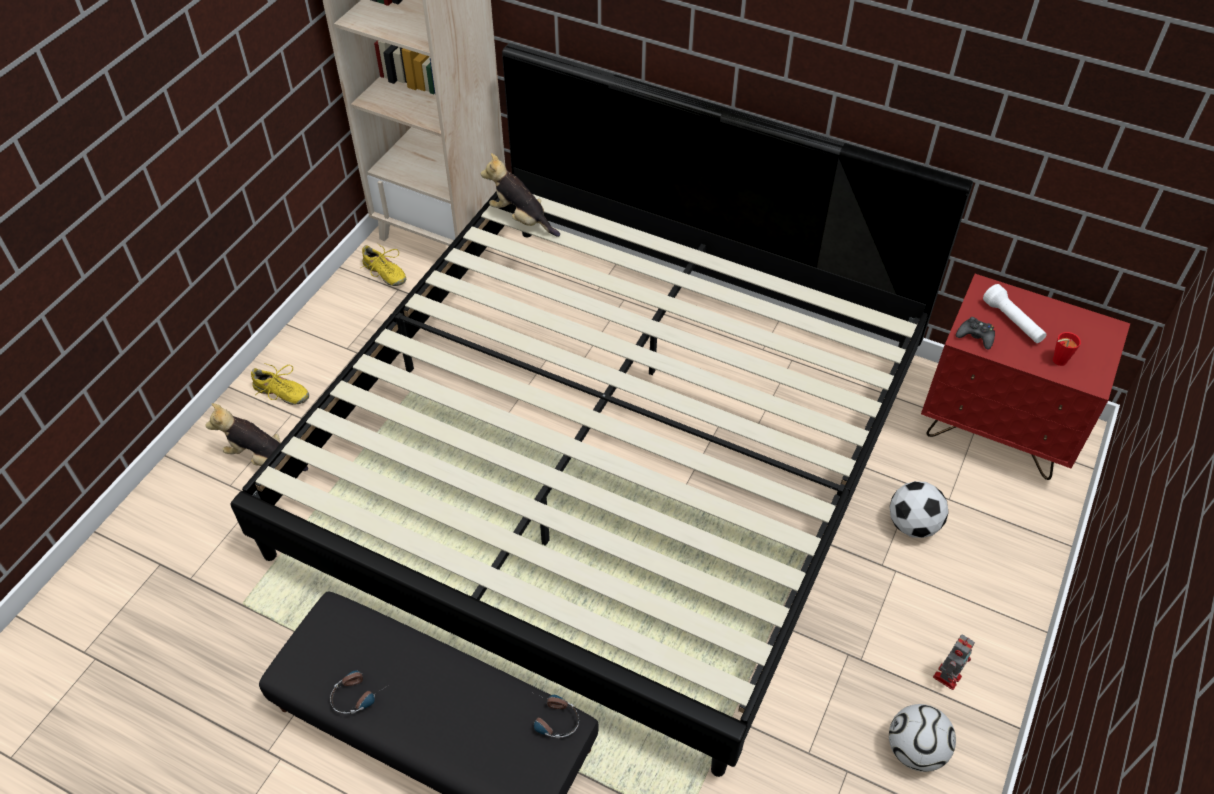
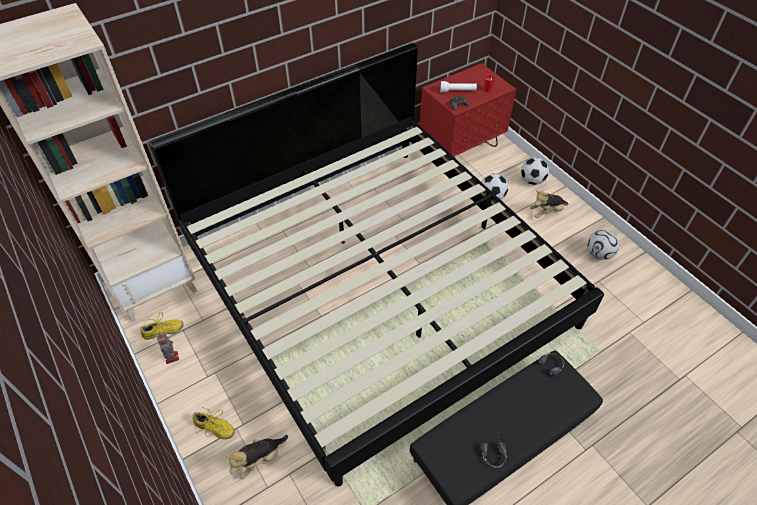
camera: 60 degrees left, 0 degrees up
(281, 393) = (214, 428): yellow shoe -> yellow shoe turned 60 degrees clockwise
(521, 219) = (220, 231): plush toy -> plush toy (546, 212)
(948, 675) = (570, 225): toy robot -> toy robot (171, 357)
(1010, 571) = (532, 180): none -> football

